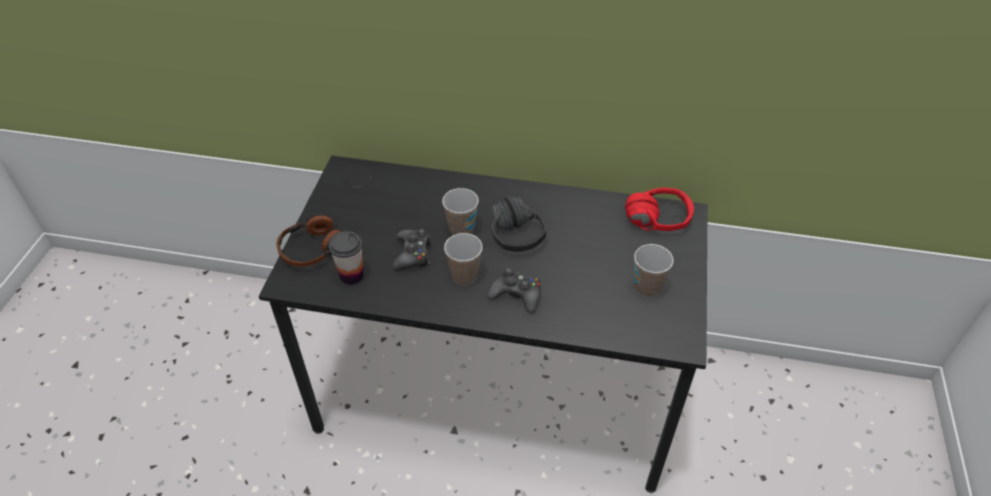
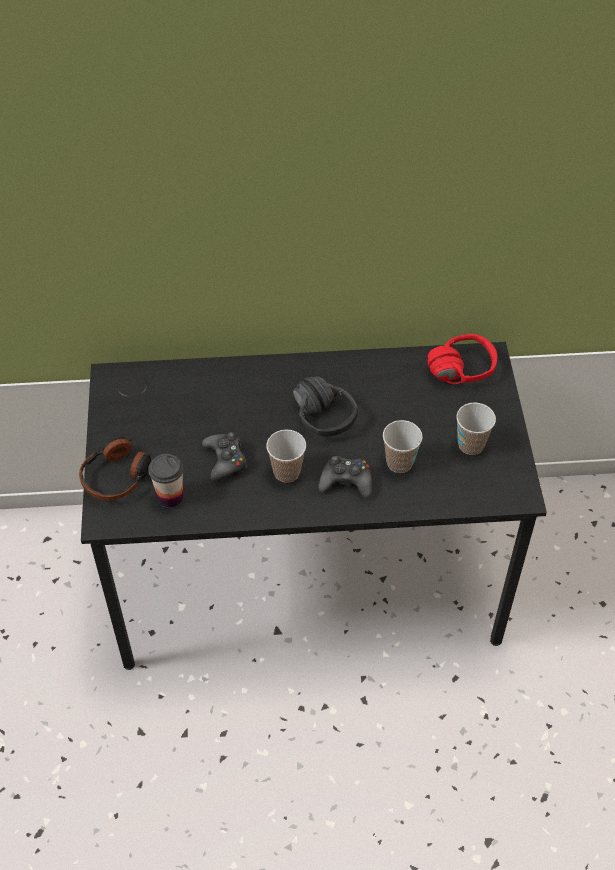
camera: 15 degrees left, 5 degrees up
(461, 229) = (266, 422): cup -> cup (399, 463)

